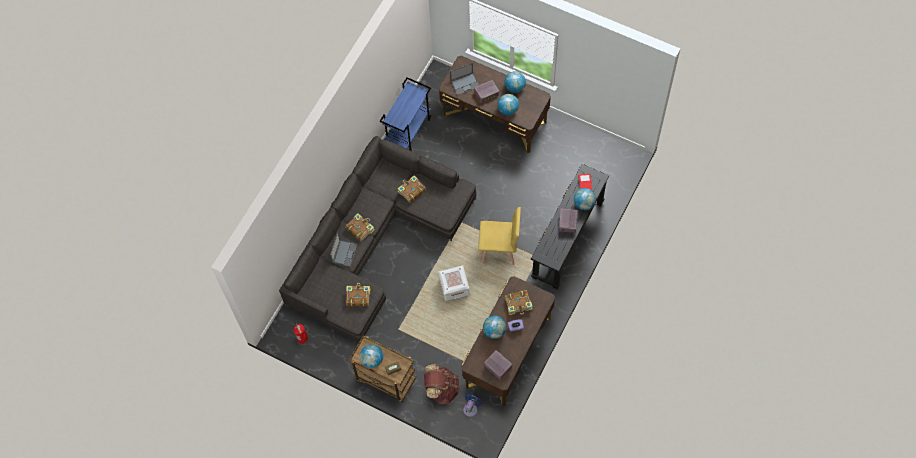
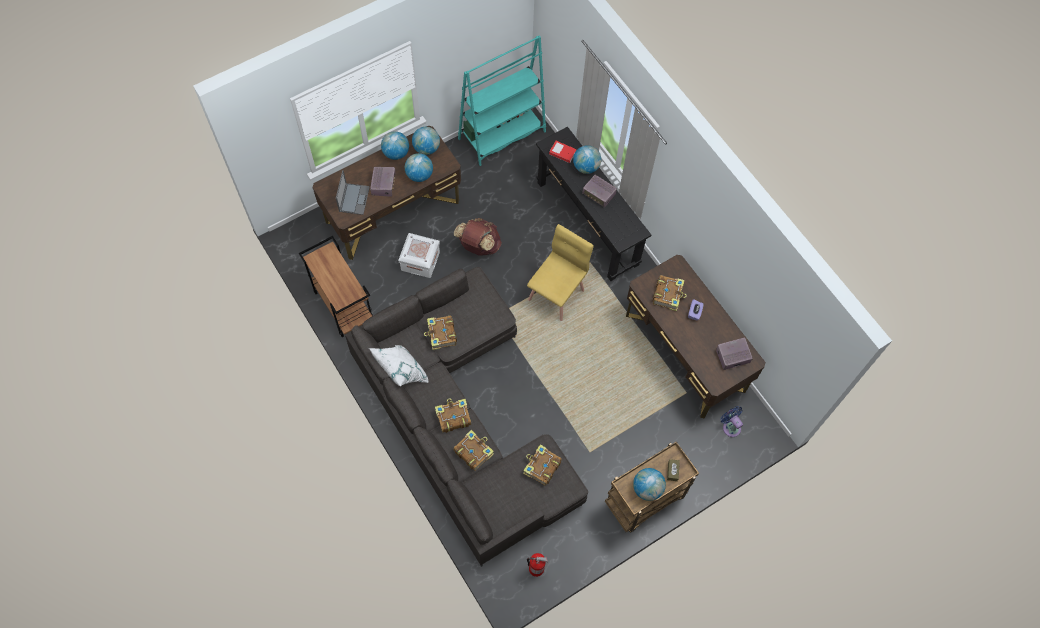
camera: 65 degrees left, 0 degrees up
(344, 253) = (473, 451): laptop -> book
(372, 183) = (401, 372): none -> white pillow
(408, 130) = (343, 305): blue cart -> brown cart
(441, 389) = (690, 445): brown backpack -> brown backpack (478, 246)
(454, 287) = (573, 364): white storage box -> white storage box (420, 261)
(494, 331) = (687, 337): globe -> globe (426, 148)
(600, 149) = (502, 135): none -> turquoise bookcase

